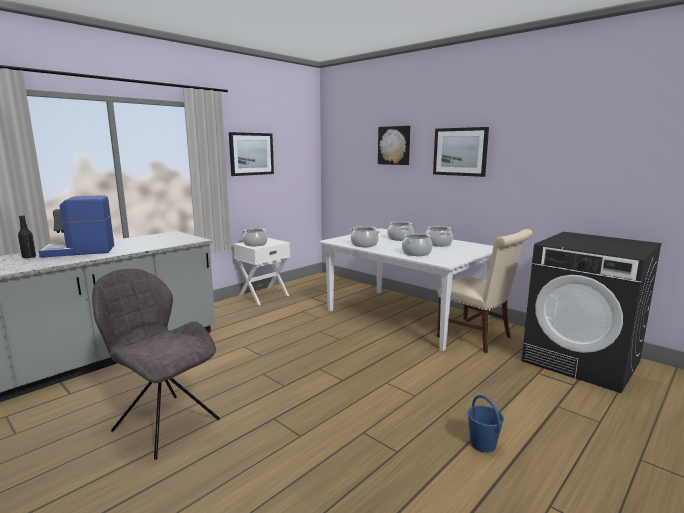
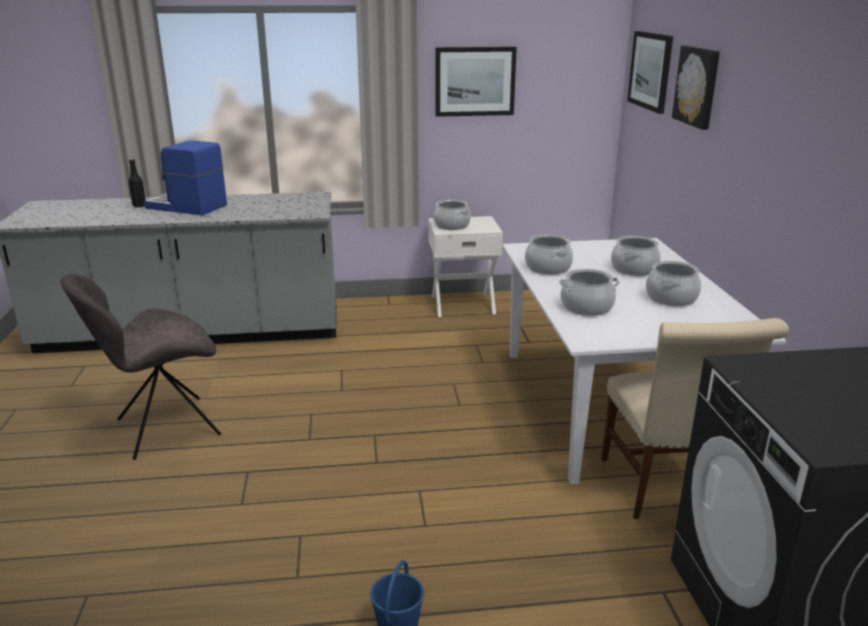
camera: 40 degrees right, 10 degrees up
(164, 423) = (163, 428): grey chair -> grey chair turned 105 degrees counterclockwise
(460, 151) = (772, 121): picture -> picture (650, 71)

